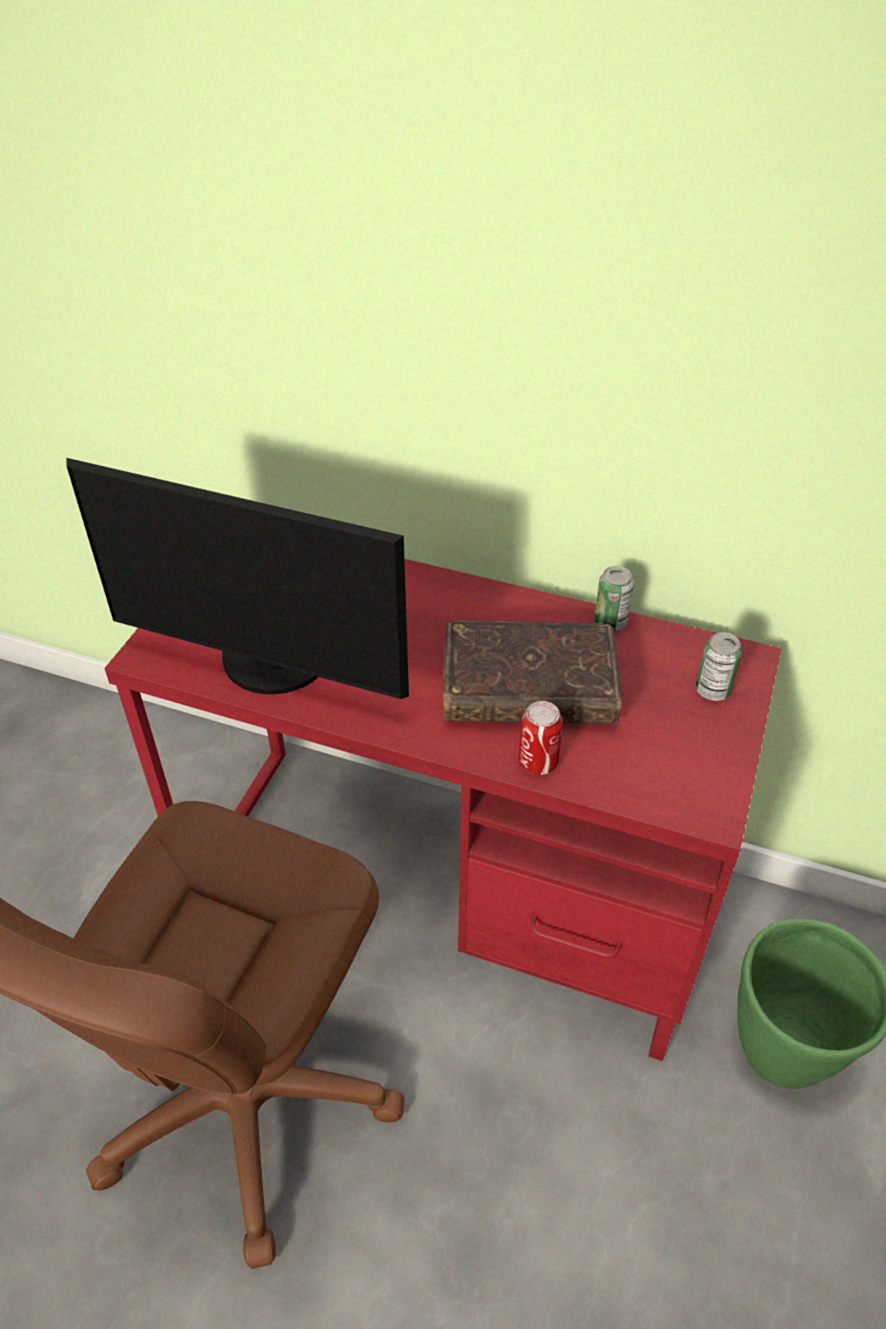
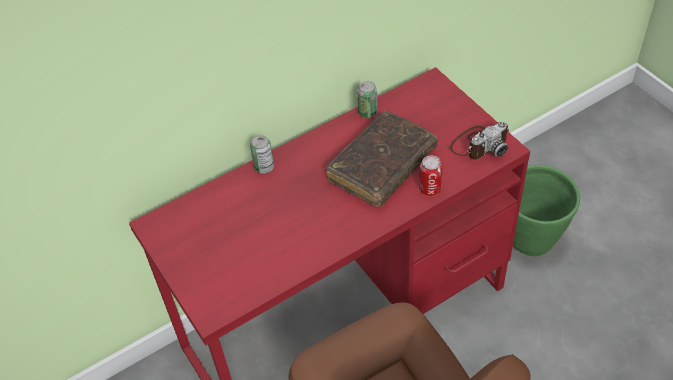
camera: 50 degrees left, 5 degrees up
(271, 664) = (272, 259): monitor -> none
(683, 776) = (479, 144): none -> camera
(712, 690) = (440, 105): can -> can (264, 167)

